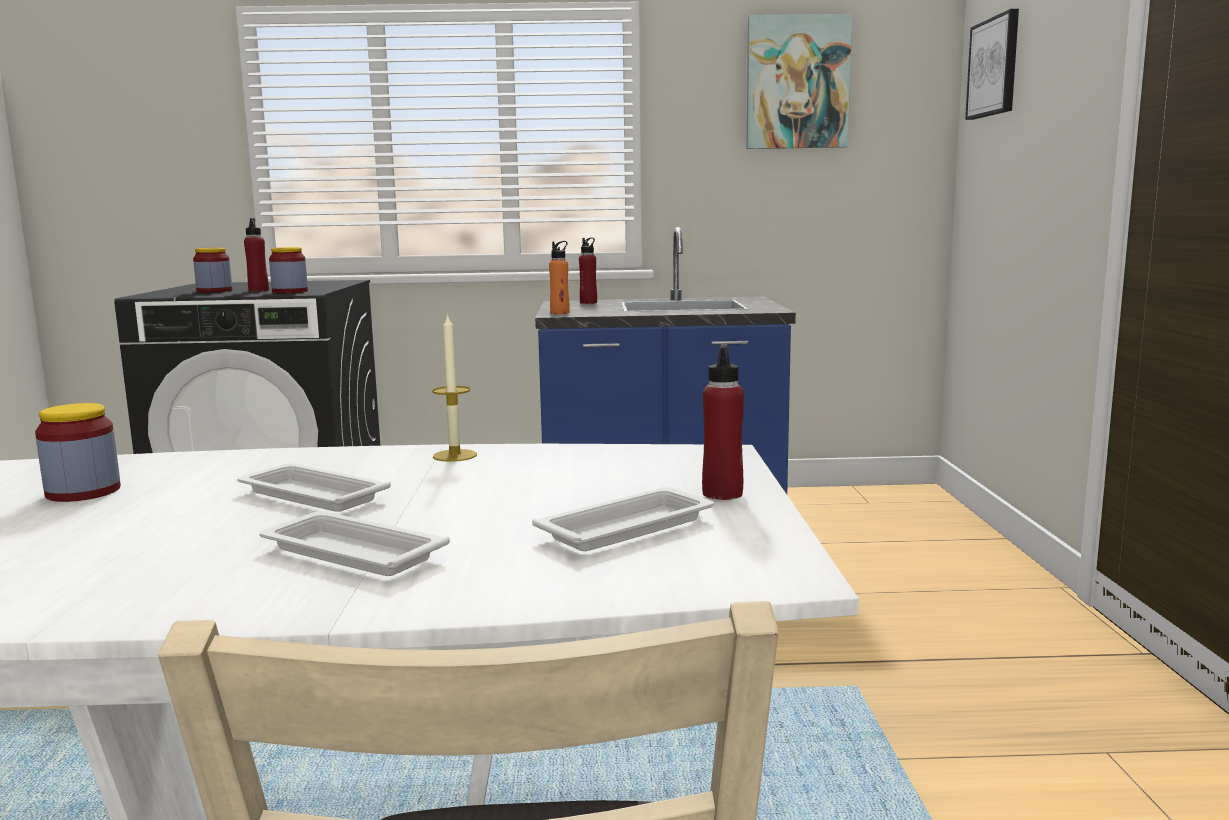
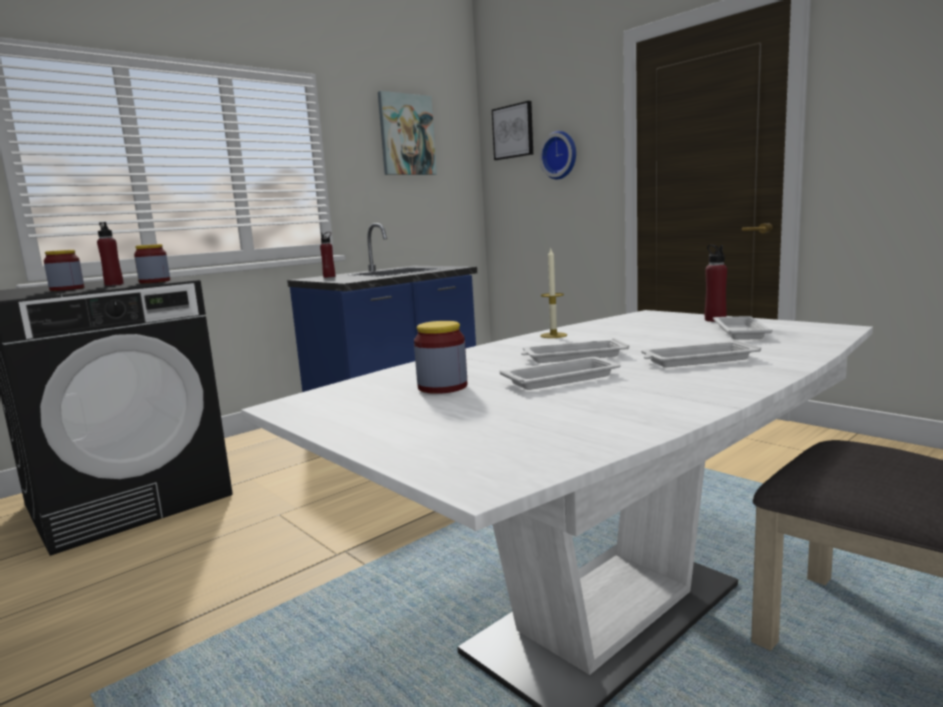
camera: 40 degrees left, 0 degrees up
(161, 523) = (562, 379): none -> white tray
(560, 313) = (346, 280): orange bottle -> none
(1042, 113) = (560, 155): none -> wall clock

